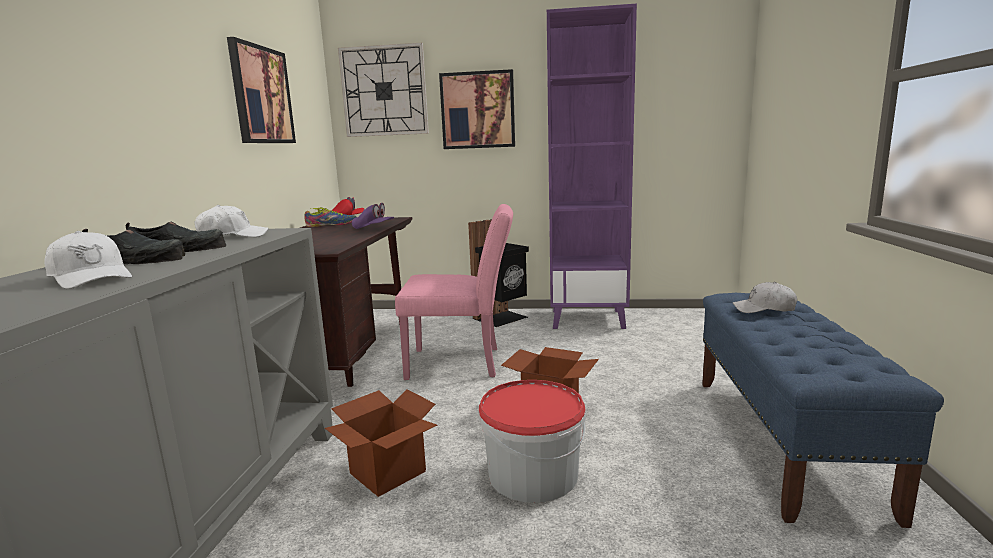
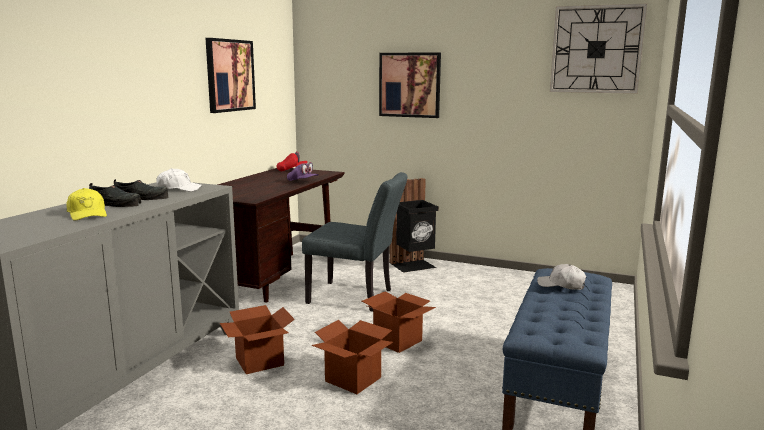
camera: 15 degrees right, 0 degrees up
(91, 278) = (87, 214): white cap -> yellow cap
(331, 225) = (277, 174): shoe -> none
(384, 91) = (336, 64): wall clock -> wall clock (596, 49)
(462, 363) = (356, 297): pink chair -> grey chair
(532, 474) = (352, 379): bucket -> cardboard box
(588, 319) = (486, 276): purple bookcase -> none

